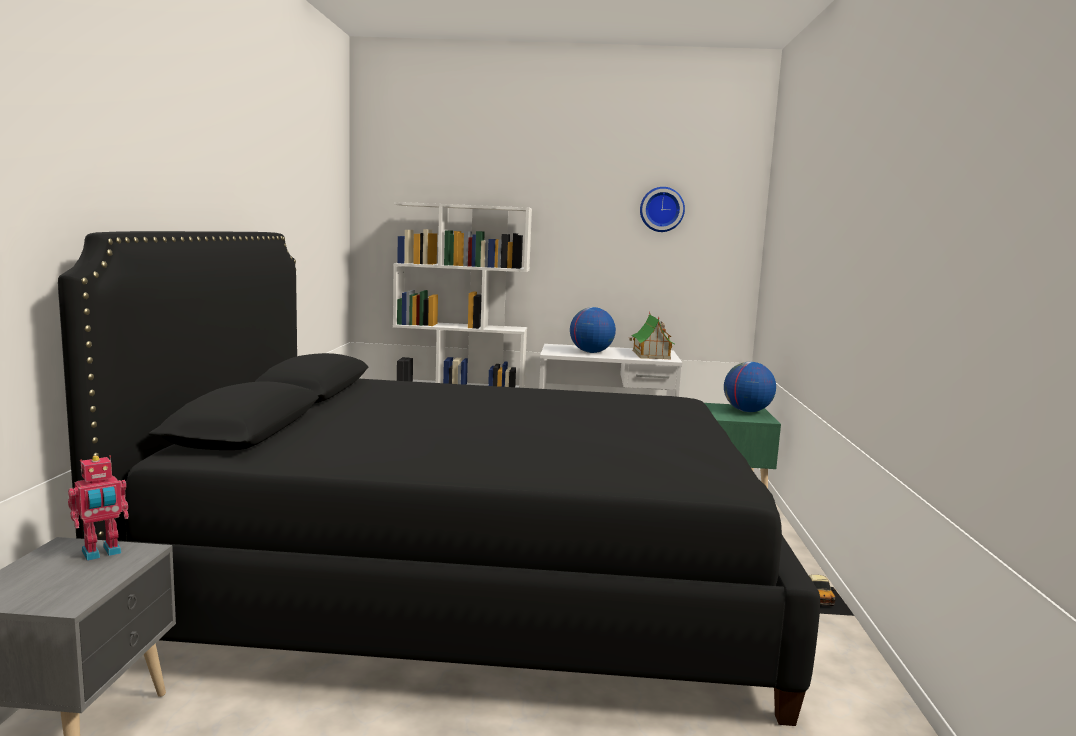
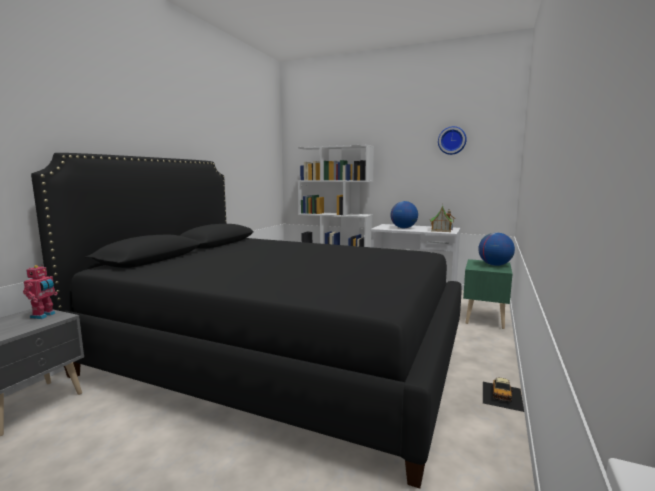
camera: 20 degrees right, 0 degrees up
(102, 553) = (44, 316): toy robot -> toy robot turned 60 degrees counterclockwise

